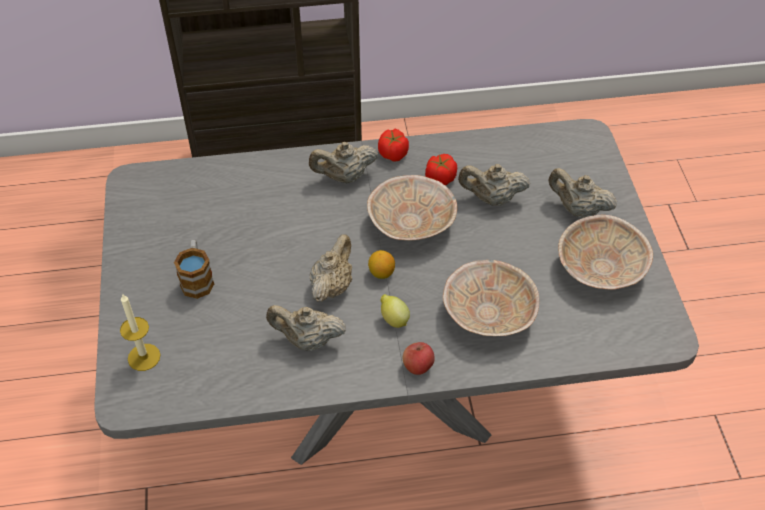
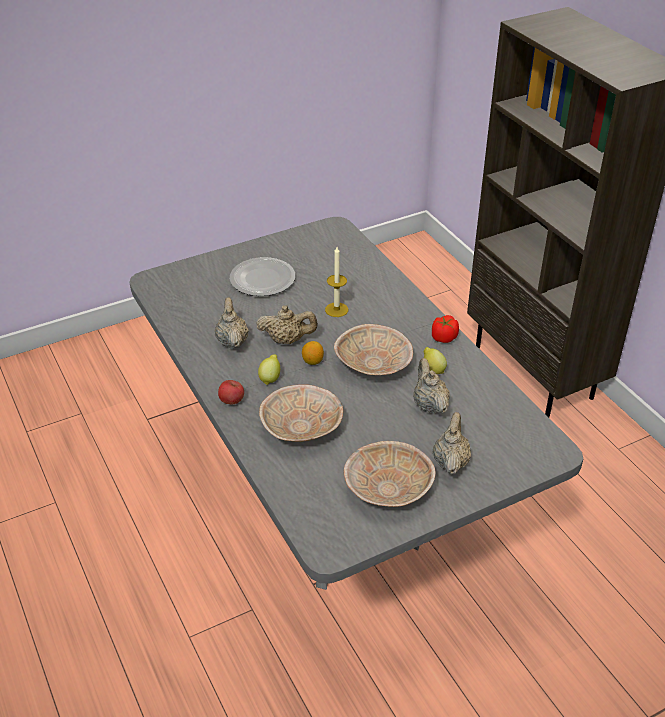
camera: 70 degrees right, 10 degrees down
(144, 357) = (188, 277): candle -> candle (336, 309)
(197, 279) = (263, 279): mug -> plate
(344, 177) = (401, 318): beige teapot -> none
(440, 178) = (433, 369): tomato -> lemon

